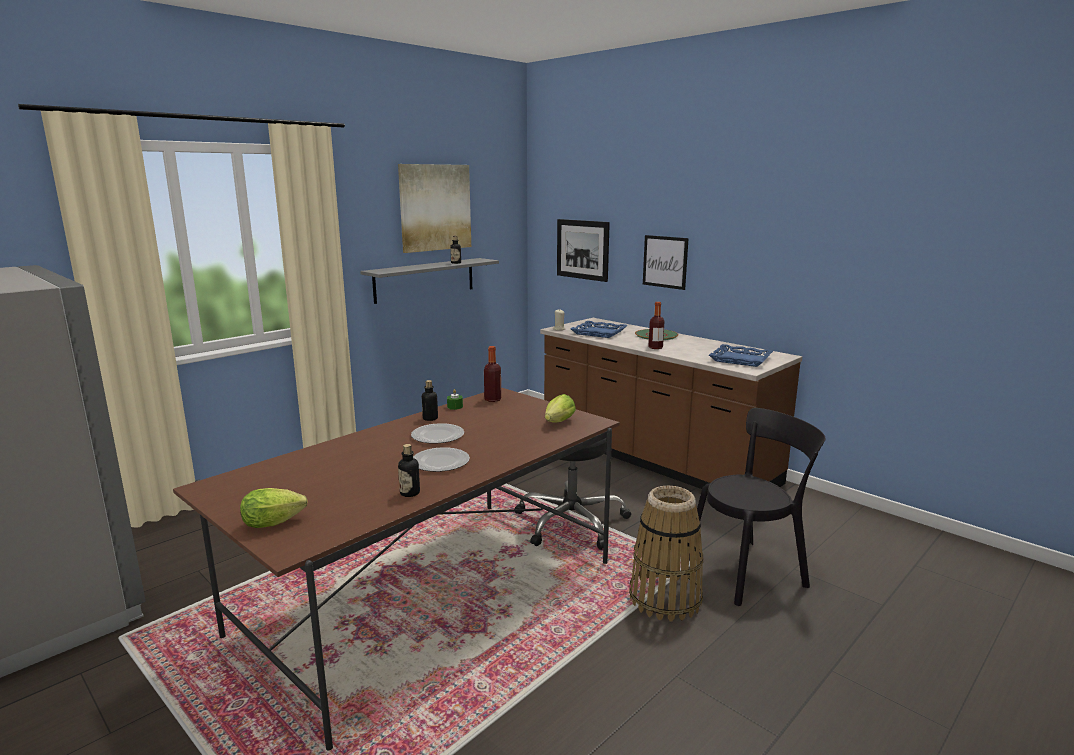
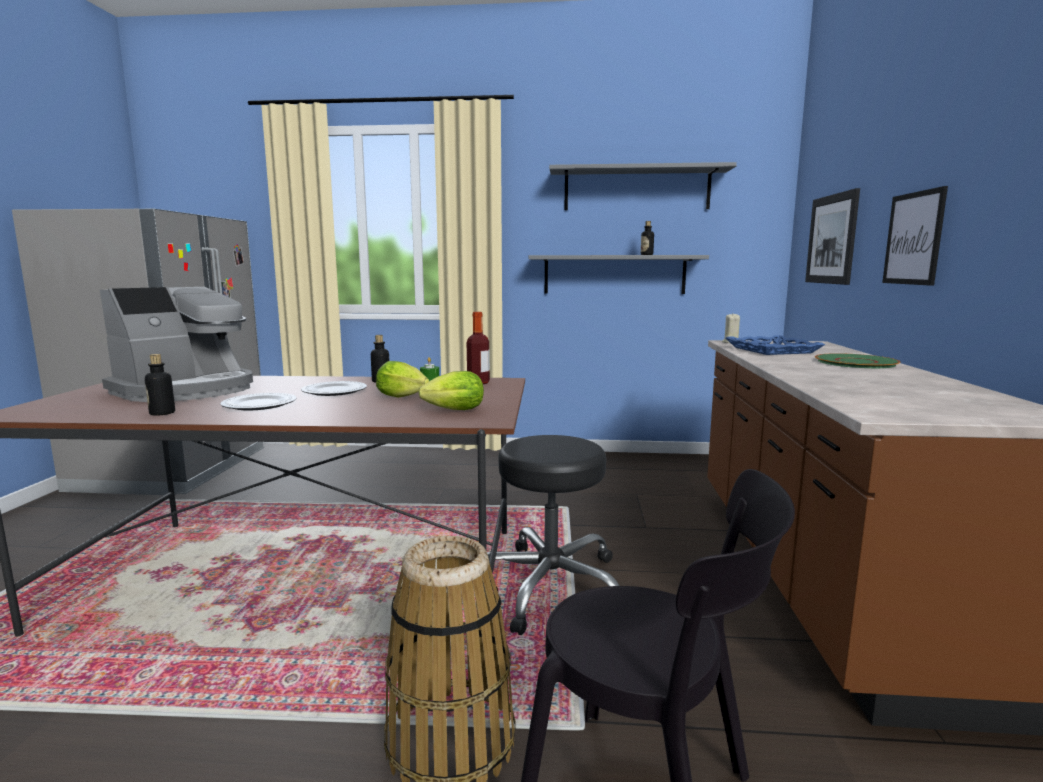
camera: 50 degrees right, 5 degrees down
(276, 523) = (67, 401): lettuce -> lettuce (404, 397)
(325, 476) = (187, 390): none -> coffee machine
(435, 207) = (636, 189): picture -> grey shelf
(655, 347) = (799, 370): bottle -> none
(740, 359) = (914, 403): blue tray -> none

